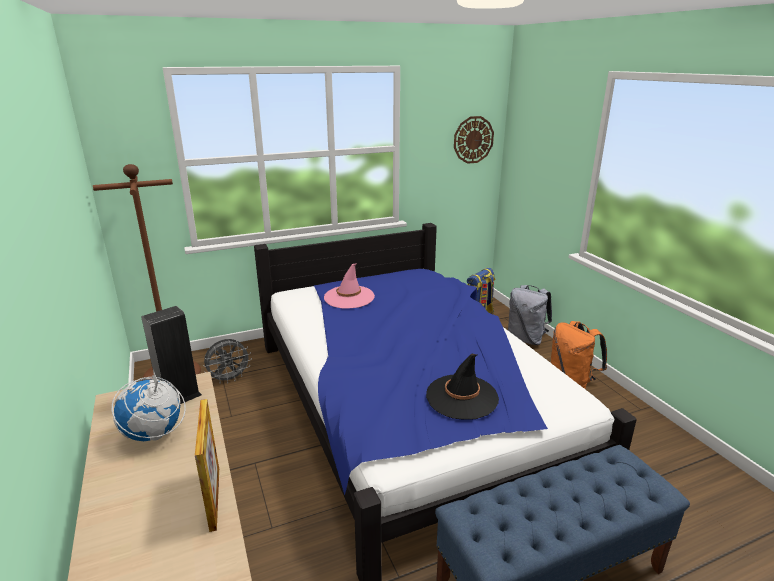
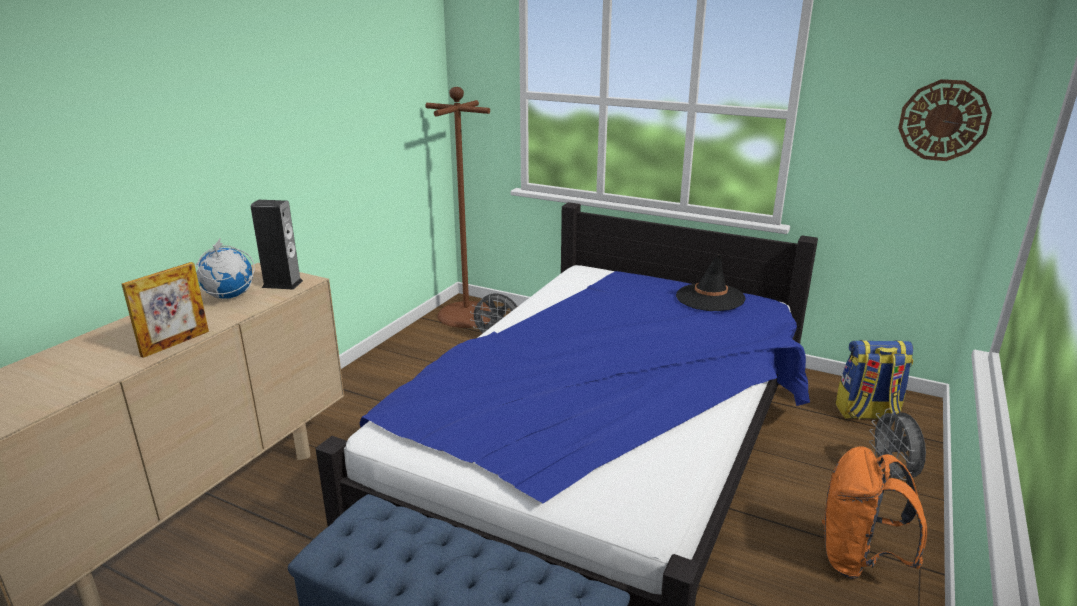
camera: 50 degrees right, 0 degrees up
(349, 297) = (621, 293): pink hat -> none
(462, 397) = (524, 424): black hat -> black hat (710, 297)
(526, 339) = (892, 475): grey backpack -> grey fan

